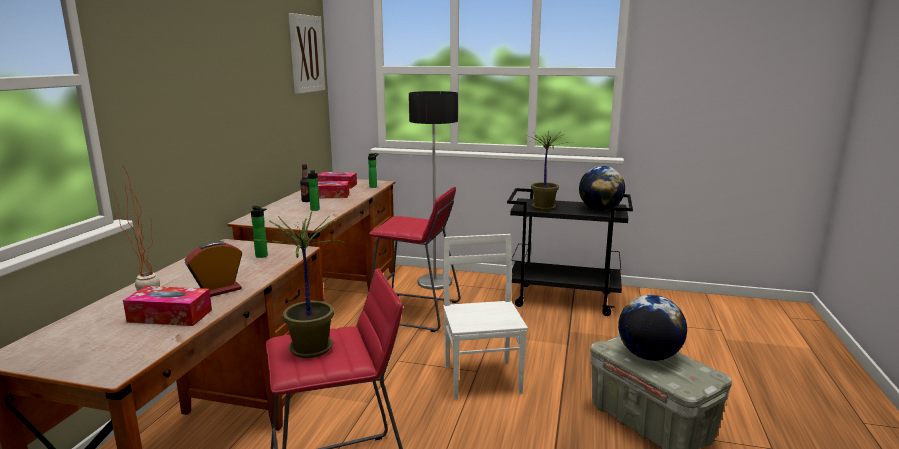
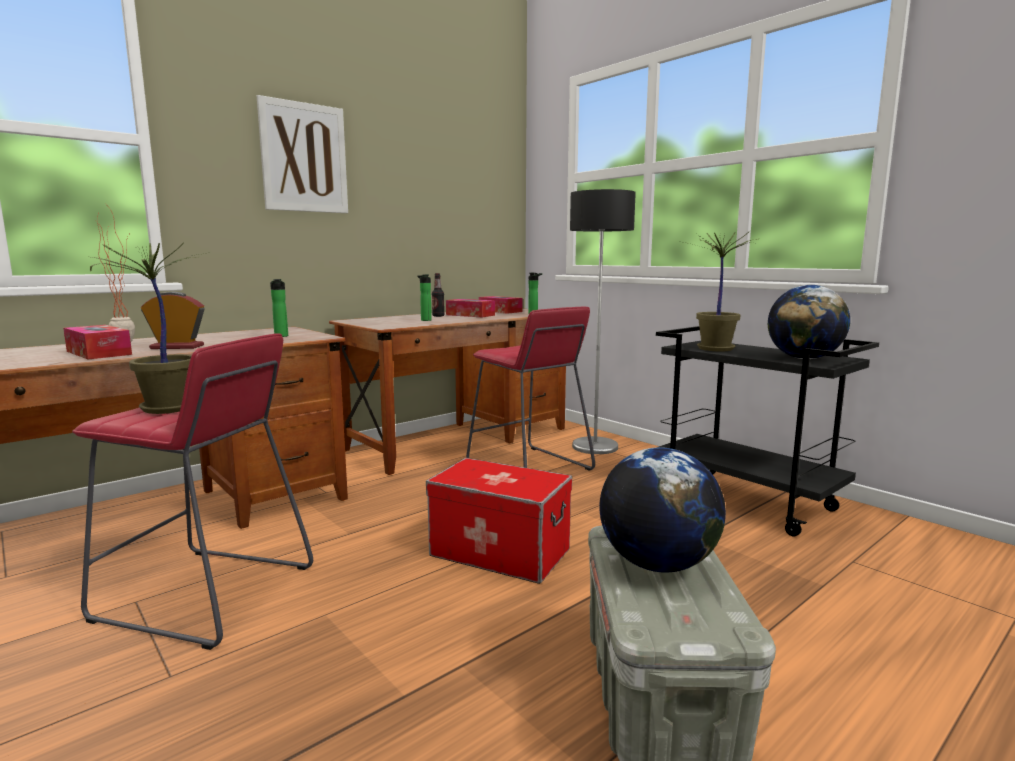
camera: 35 degrees right, 5 degrees down
(306, 54) = (488, 161): picture -> picture (304, 158)
(483, 378) = (500, 552): white chair -> storage box

